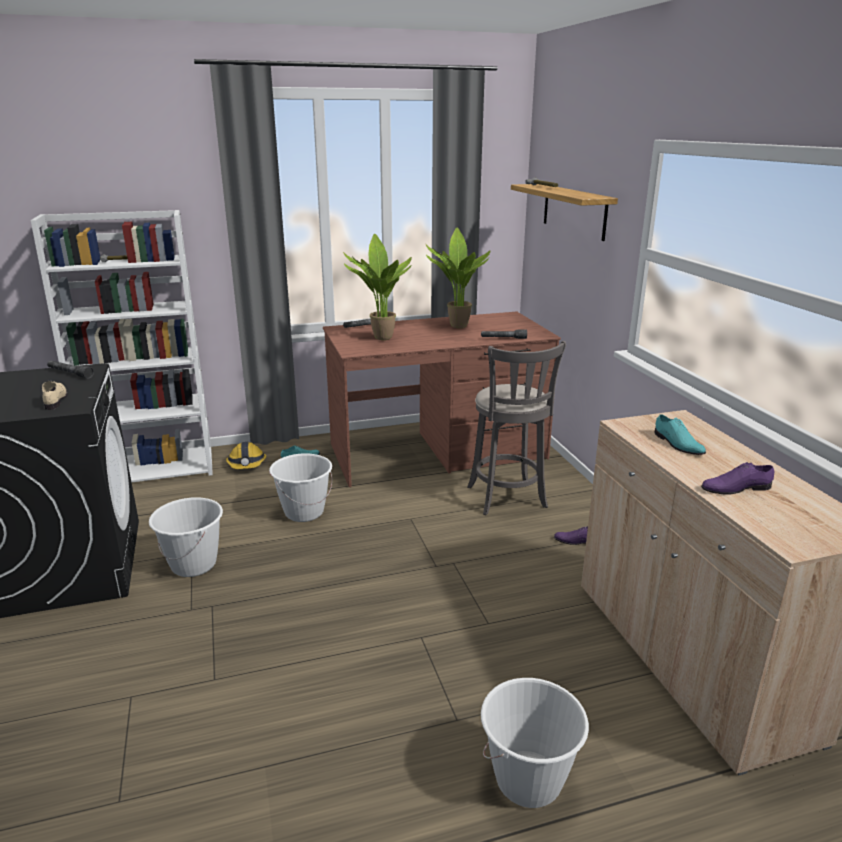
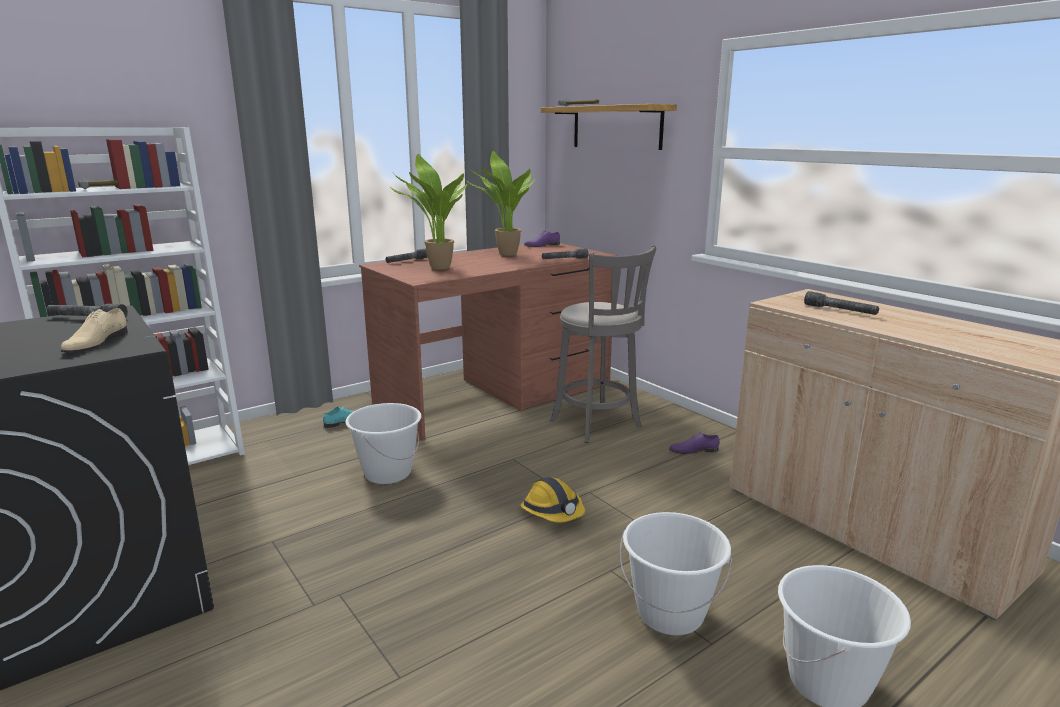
camera: 20 degrees left, 5 degrees down
(56, 399) = (95, 342): beige shoe -> beige shoe turned 135 degrees counterclockwise
(194, 564) = (284, 553): white bucket -> white bucket (670, 613)
(247, 464) = (283, 437): hard hat -> hard hat (553, 512)
(677, 444) = (840, 310): turquoise shoe -> grey flashlight
(735, 487) = (934, 333): purple shoe -> purple shoe (541, 245)

